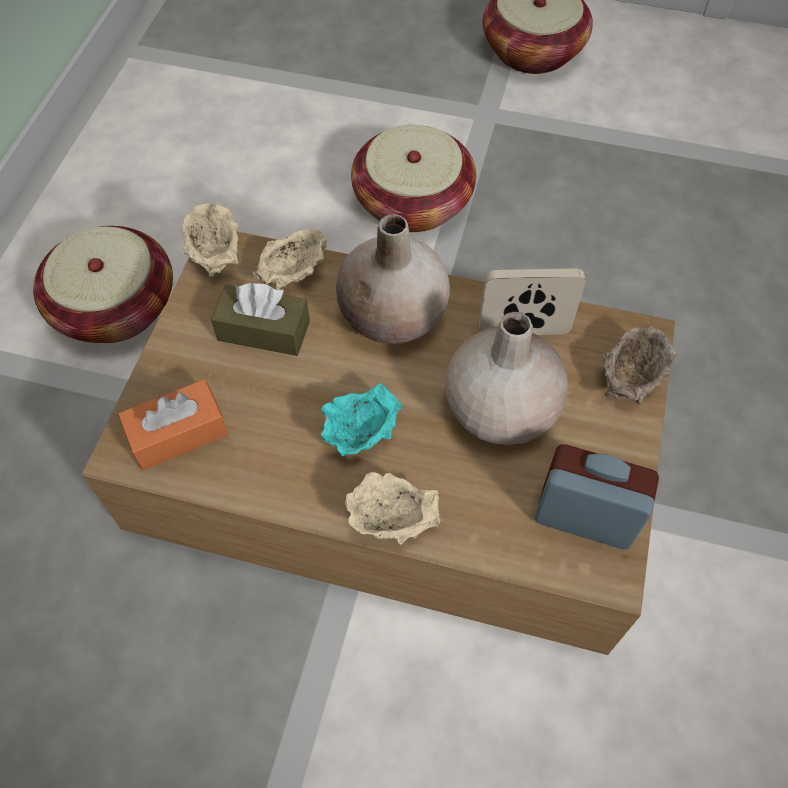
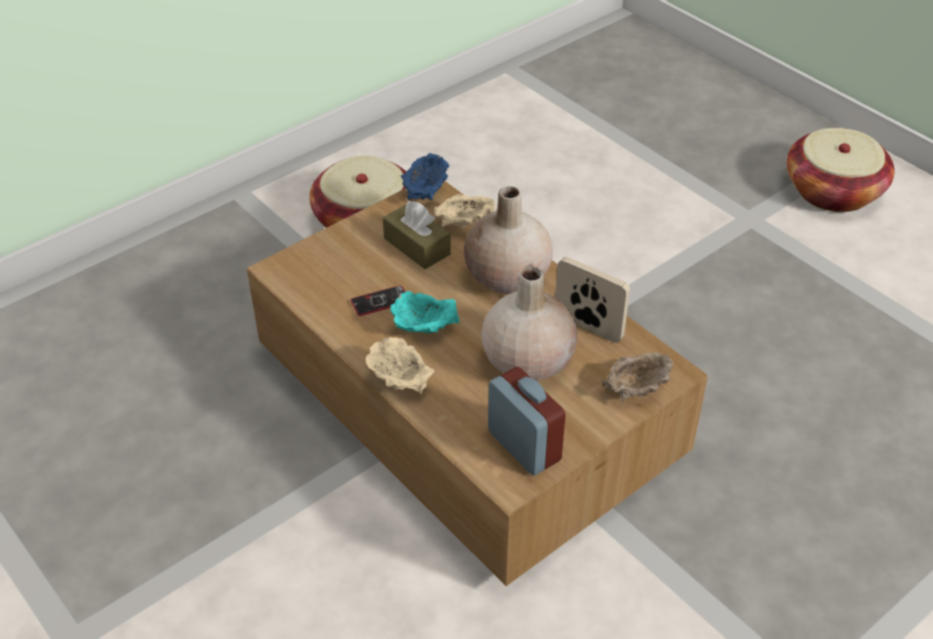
camera: 35 degrees right, 15 degrees down
(178, 434) = (317, 274): orange tissue box -> none
(215, 256) = (424, 193): beige bowl -> blue bowl
(282, 427) = (380, 301): none -> phone
(413, 202) = (633, 252): basket -> none

